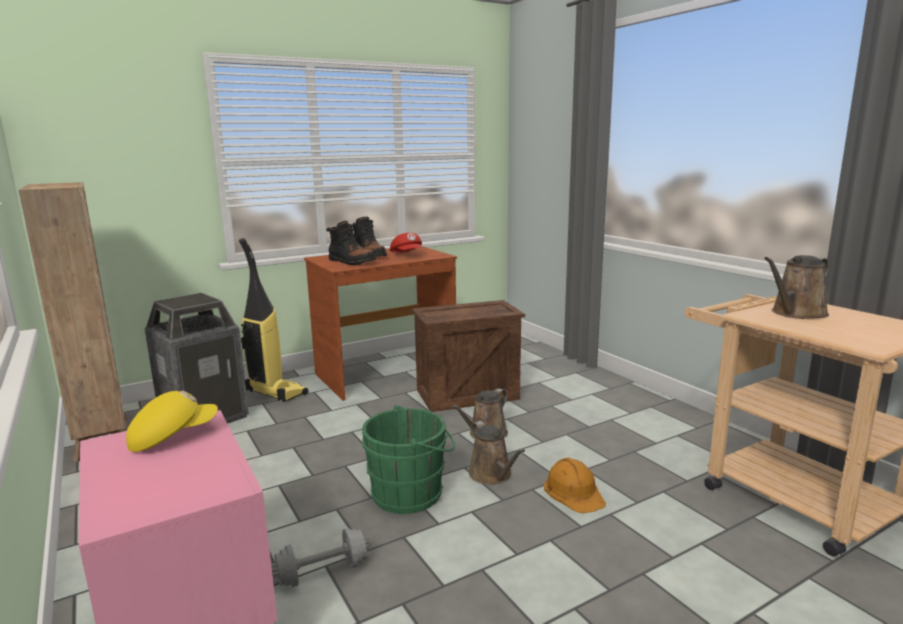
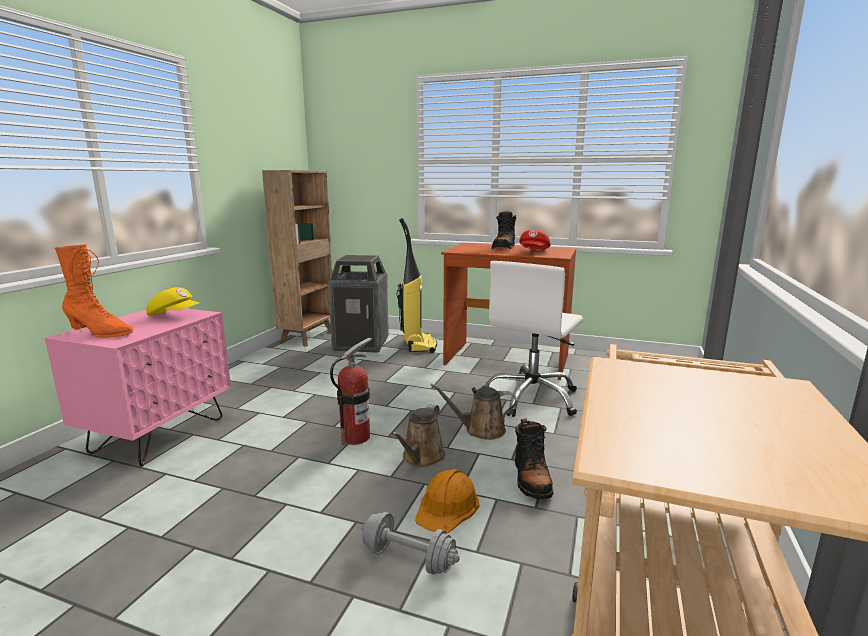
camera: 50 degrees right, 0 degrees up
(155, 496) = (100, 333): none -> orange boot
(322, 572) = (235, 447): grey dumbbell -> grey dumbbell (408, 558)
(351, 262) = (476, 249): black boot -> black boot (531, 479)
(411, 493) = (355, 437): green bucket -> fire extinguisher
(466, 395) = (532, 398): crate -> white office chair
(796, 313) = (700, 390): brown watering can -> none

